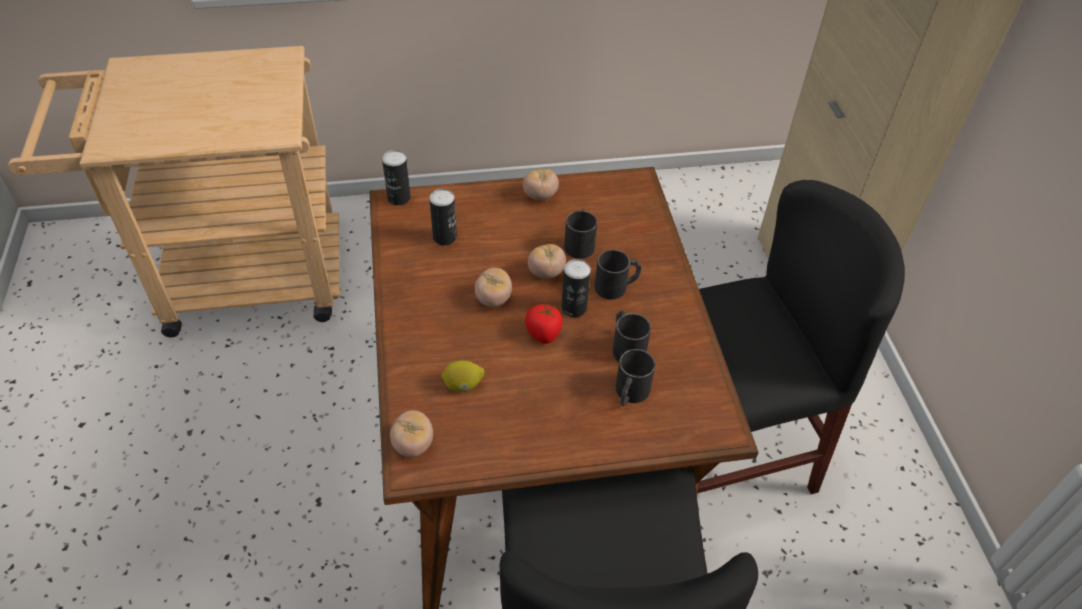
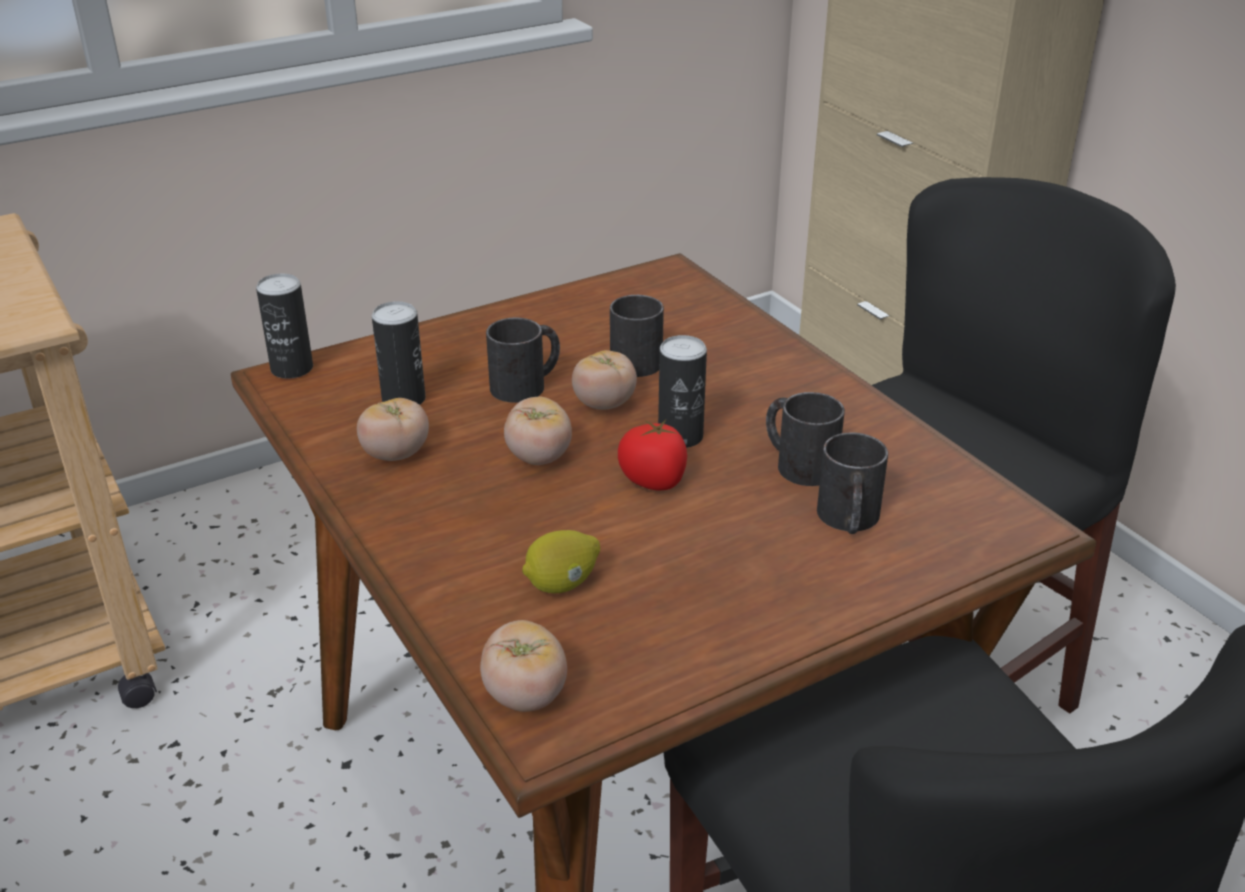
camera: 20 degrees left, 15 degrees down
(540, 195) = (531, 317): tomato -> tomato (396, 454)
(617, 286) = (728, 394): black mug -> black mug (527, 384)

